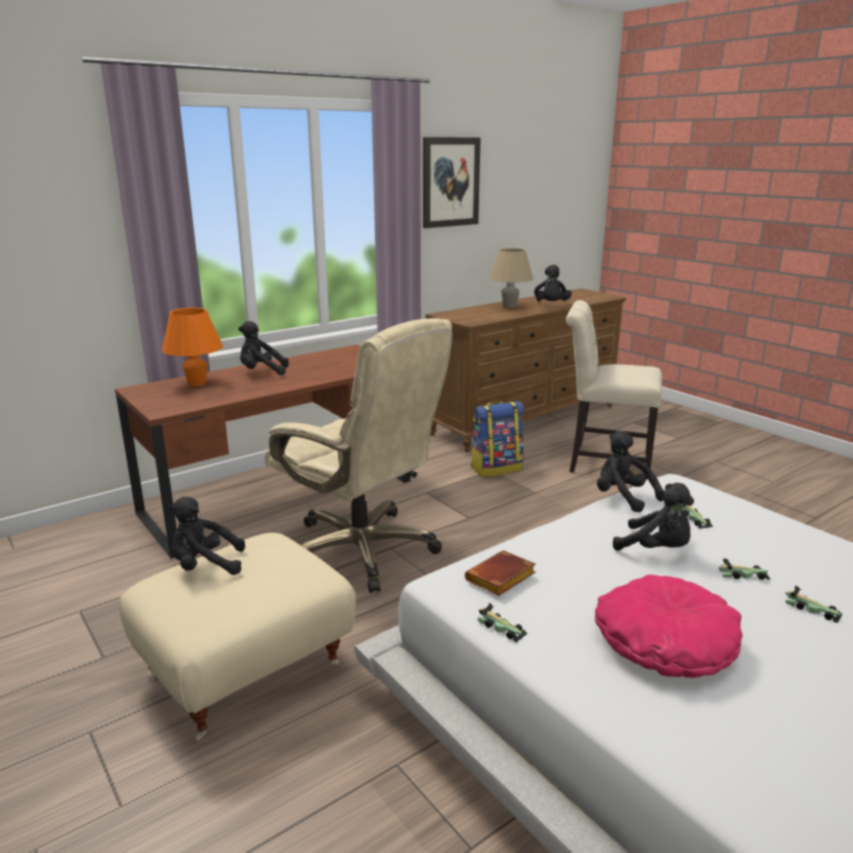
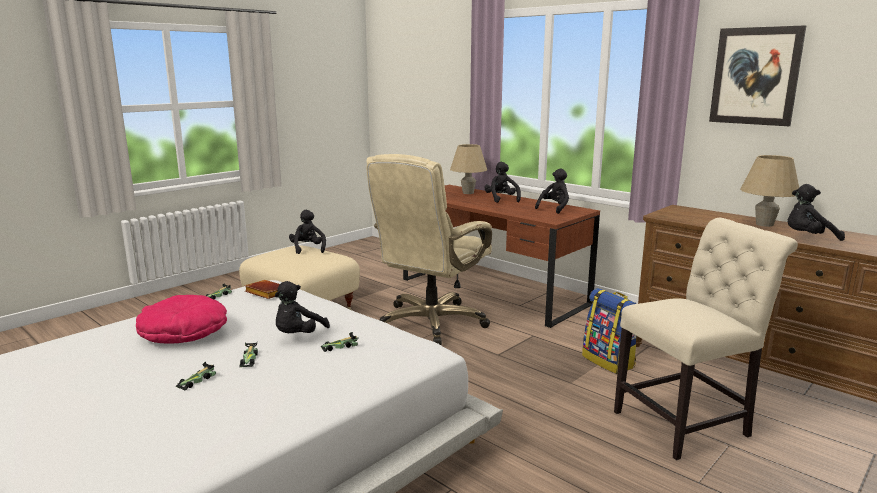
camera: 80 degrees right, 5 degrees down
(197, 383) = (468, 193): orange table lamp -> beige table lamp
(603, 462) = (688, 423): beige chair -> beige chair turned 60 degrees clockwise
(623, 497) = (385, 327): black plush toy -> black plush toy (554, 208)

